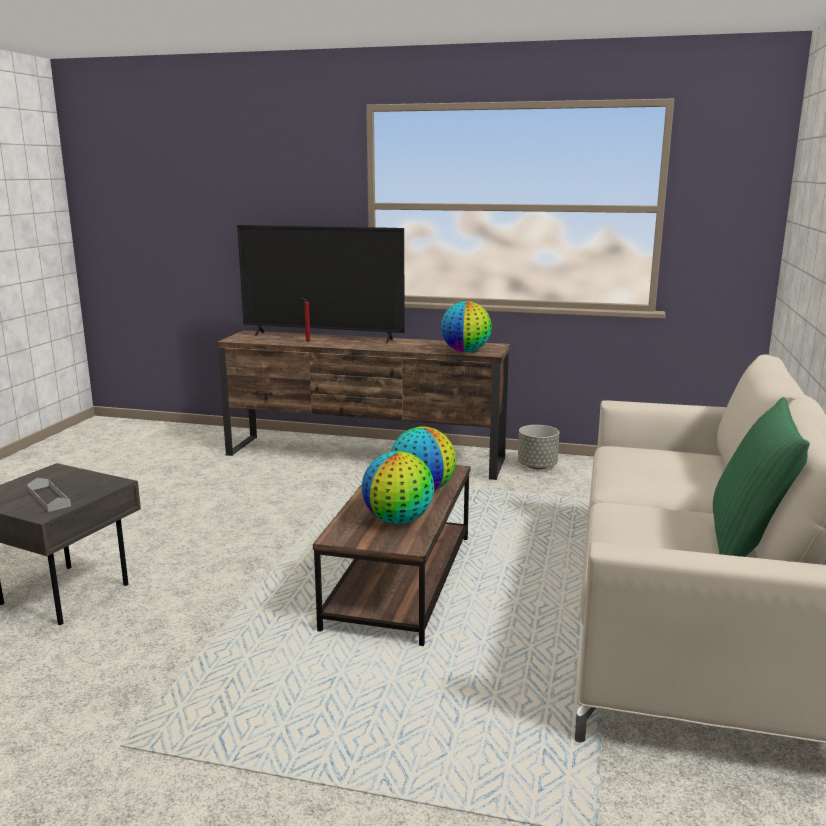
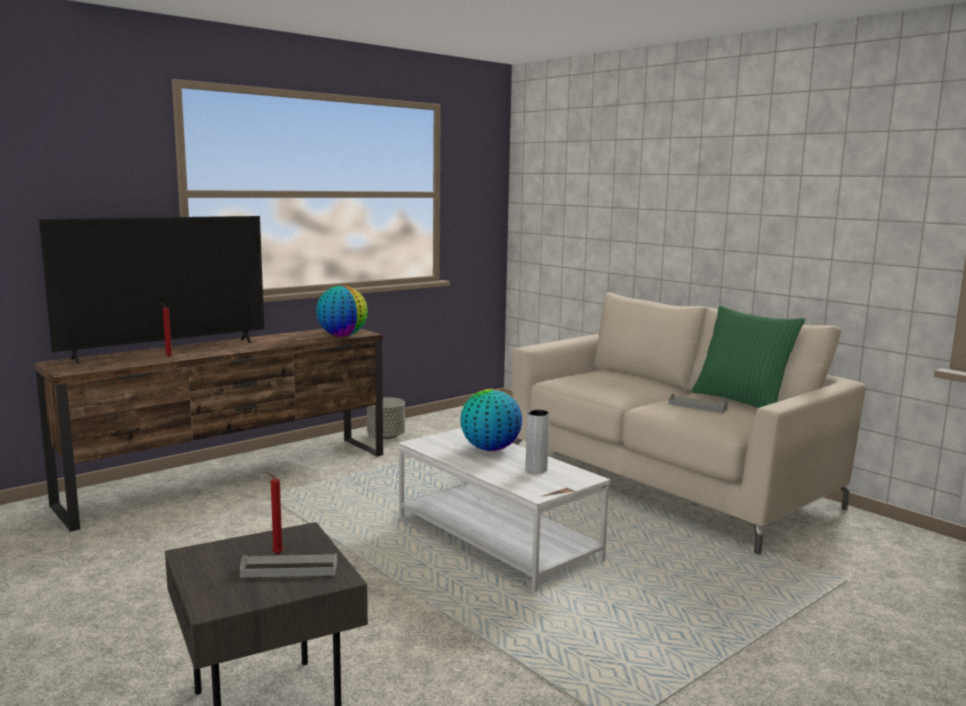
camera: 55 degrees left, 5 degrees down
(70, 488) = (276, 554): none -> red candle
(398, 520) = (536, 469): globe -> grey vase
(401, 581) = (497, 539): brown coffee table -> white coffee table
(655, 526) = (697, 406): none -> grey tray

